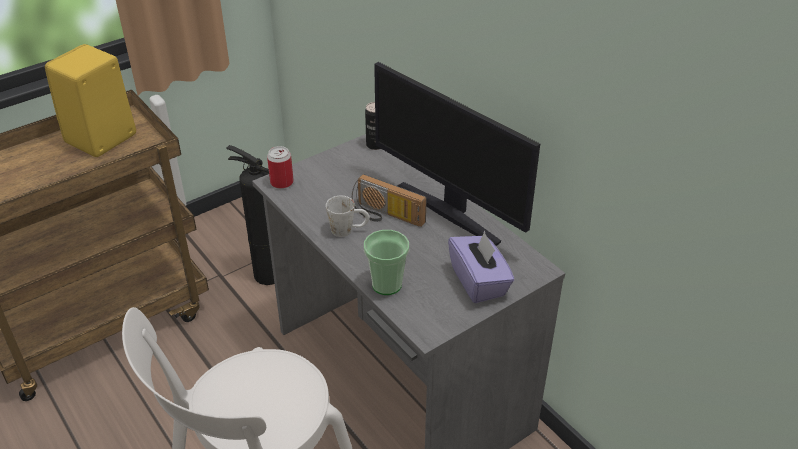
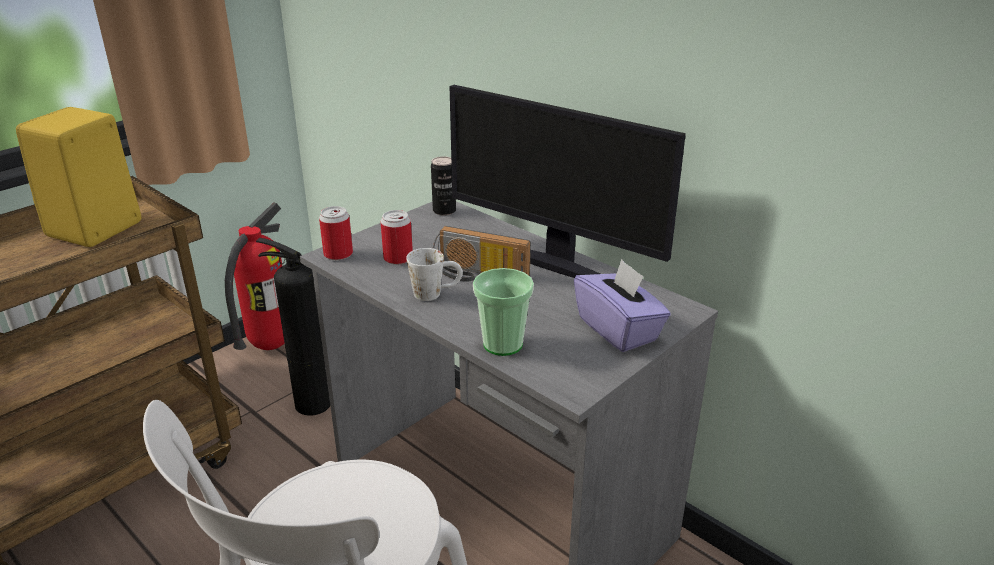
camera: 10 degrees left, 10 degrees down
(241, 215) = (270, 345): none -> fire extinguisher
(327, 192) = (398, 258): none -> can

